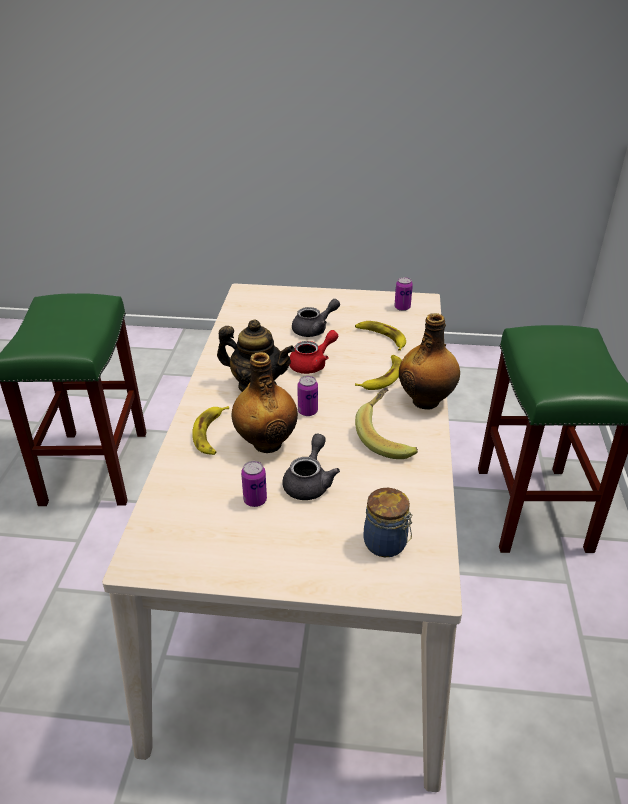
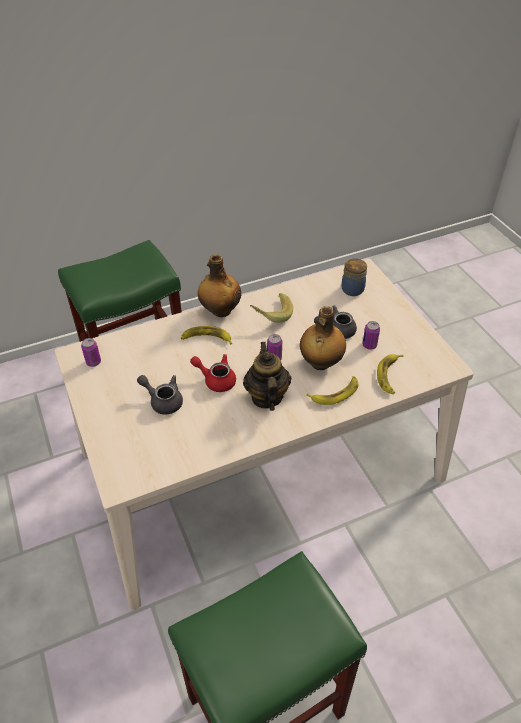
camera: 120 degrees left, 10 degrees up
(381, 338) = (152, 357): banana -> banana (389, 375)

